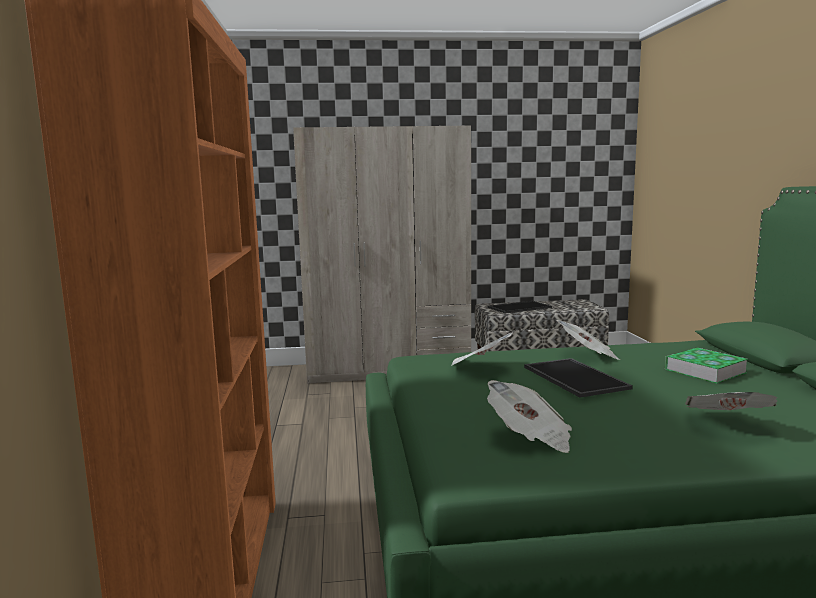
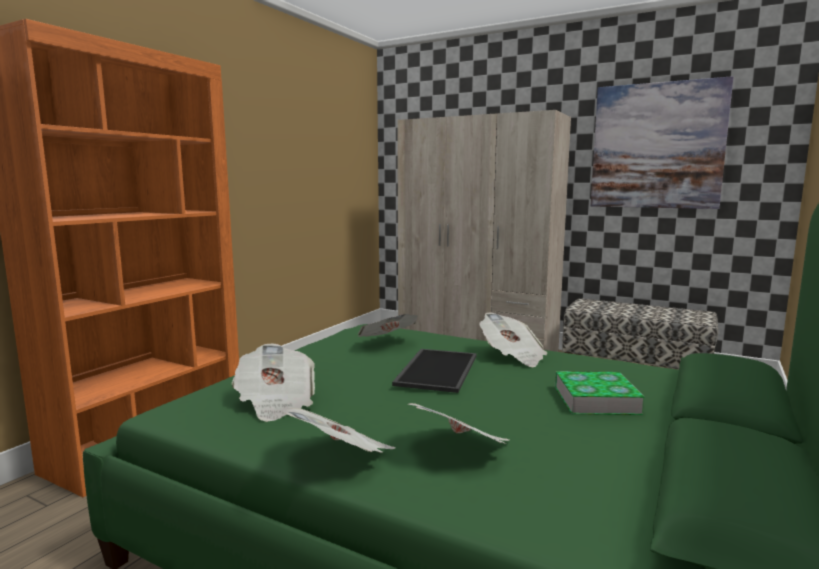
camera: 35 degrees right, 0 degrees up
(519, 308) = (613, 308): tray -> none
(531, 160) = (657, 146): none -> picture
(685, 454) = (342, 457): none -> newspaper

